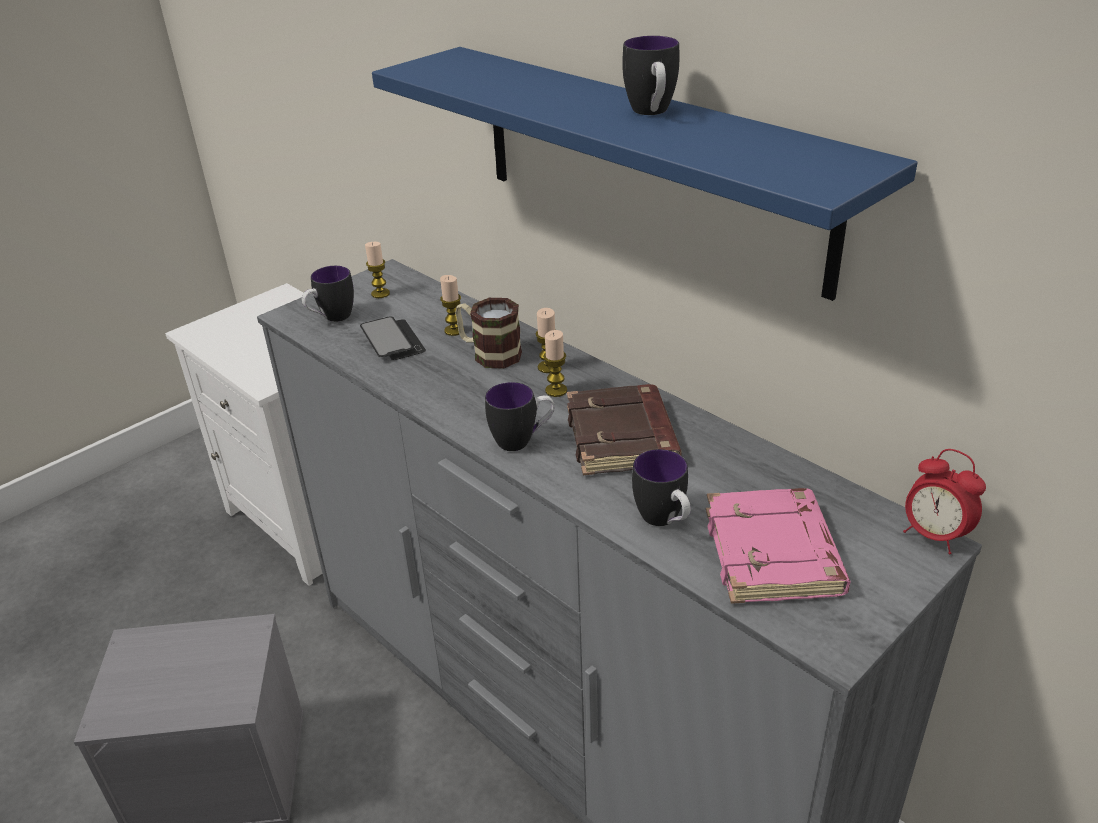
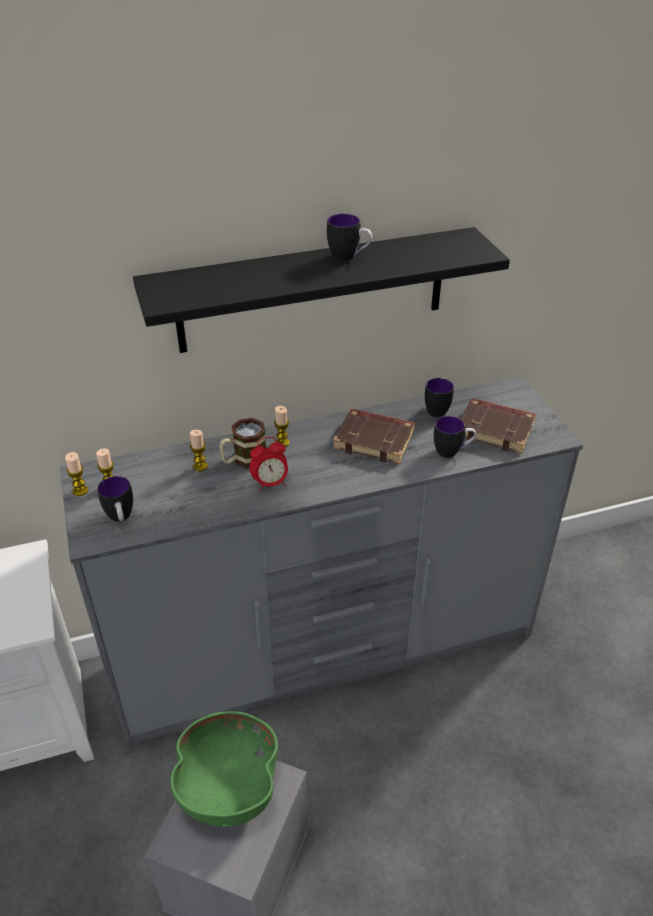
camera: 65 degrees left, 5 degrees up
(211, 658) = (227, 787): none -> green bowl
(392, 340) = (184, 497): phone -> none
(522, 441) = (349, 476): mug -> mug (437, 409)
(556, 390) = (309, 448): candle -> candle (80, 490)
(646, 164) = (313, 290): blue shelf -> black shelf
(775, 554) = (496, 430): pink book -> brown book
(933, 536) = (510, 385): alarm clock -> alarm clock (270, 484)

